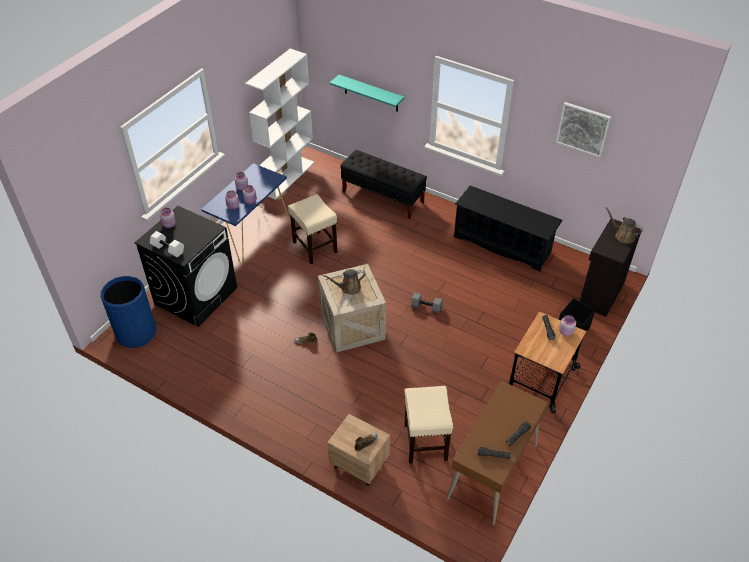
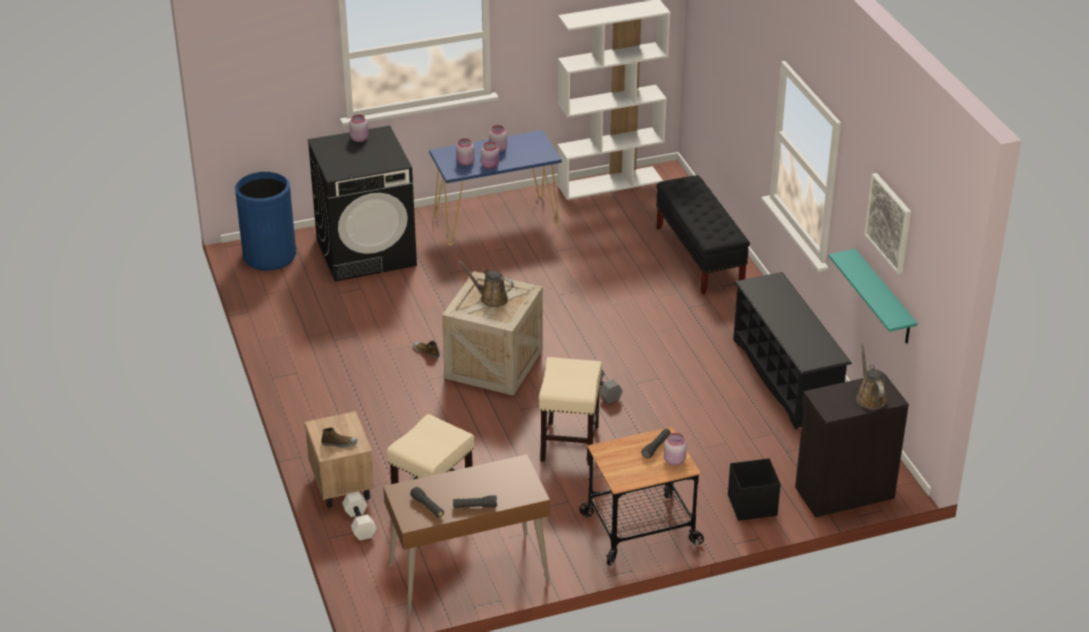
camera: 40 degrees right, 10 degrees down
(168, 249) = (331, 160): white dumbbell -> white dumbbell (360, 524)
(314, 247) = (550, 268): beige stool -> beige stool (569, 442)
(371, 93) = (731, 98): turquoise shelf -> turquoise shelf (884, 298)

